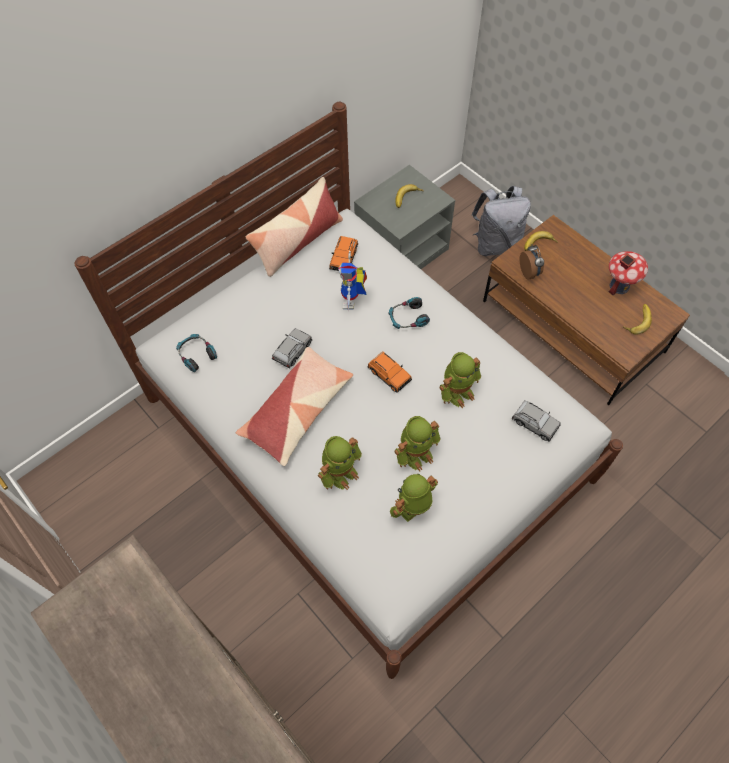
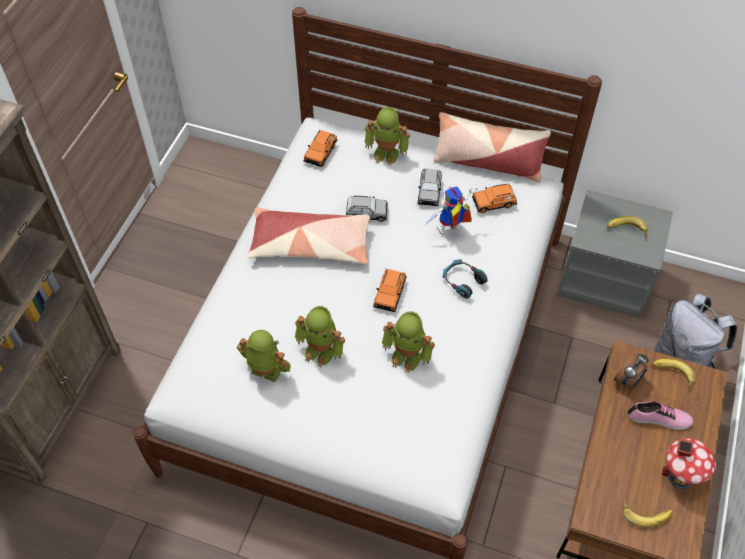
camera: 60 degrees right, 5 degrees down
(196, 355) = (320, 153): headphones -> orange toy car
(340, 472) = (269, 302): toy robot -> toy robot (387, 153)
(534, 424) = (414, 436): grey toy car -> grey toy car (429, 192)
(569, 272) = (659, 419): none -> shoe

